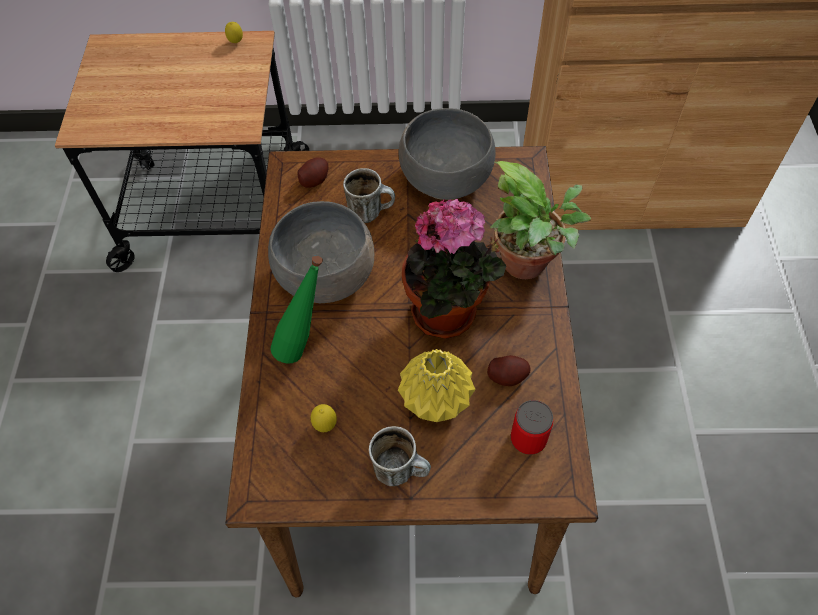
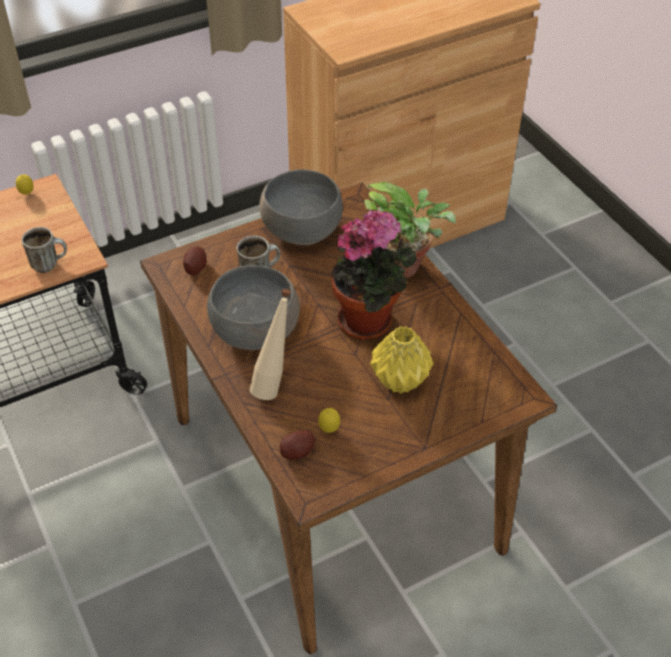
camera: 30 degrees left, 10 degrees down
(305, 345) = (274, 384): green bottle -> beige bottle
(401, 470) = (405, 434): mug -> mug (50, 264)
(507, 376) = (439, 344): potato -> potato (297, 451)
(528, 439) = (480, 377): can -> none

